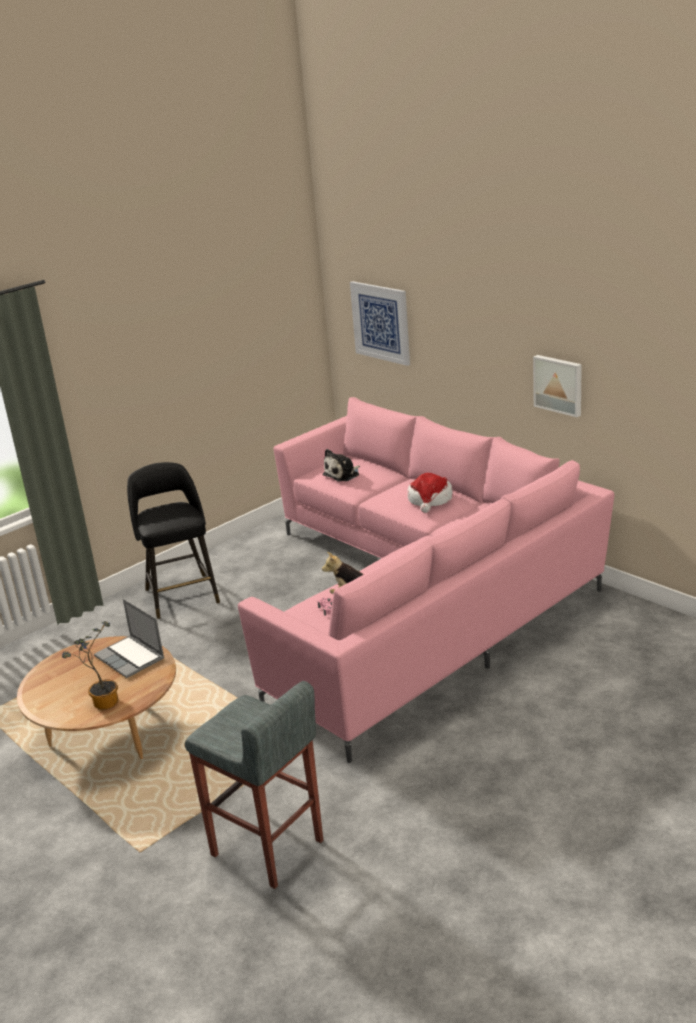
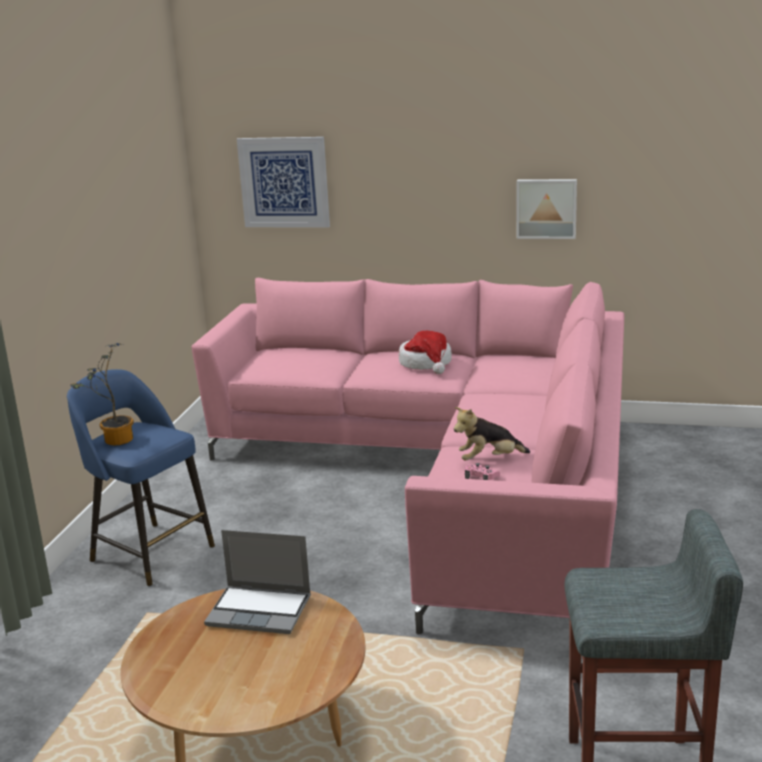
camera: 35 degrees left, 5 degrees down
(102, 702) = (294, 672): potted plant -> potted plant (114, 440)
(181, 594) = (150, 552): black stool -> blue stool
(343, 474) = (290, 363): plush toy -> none

